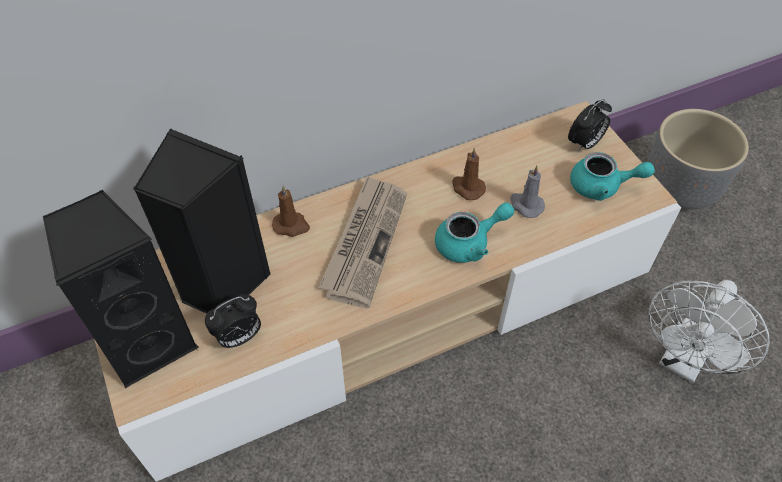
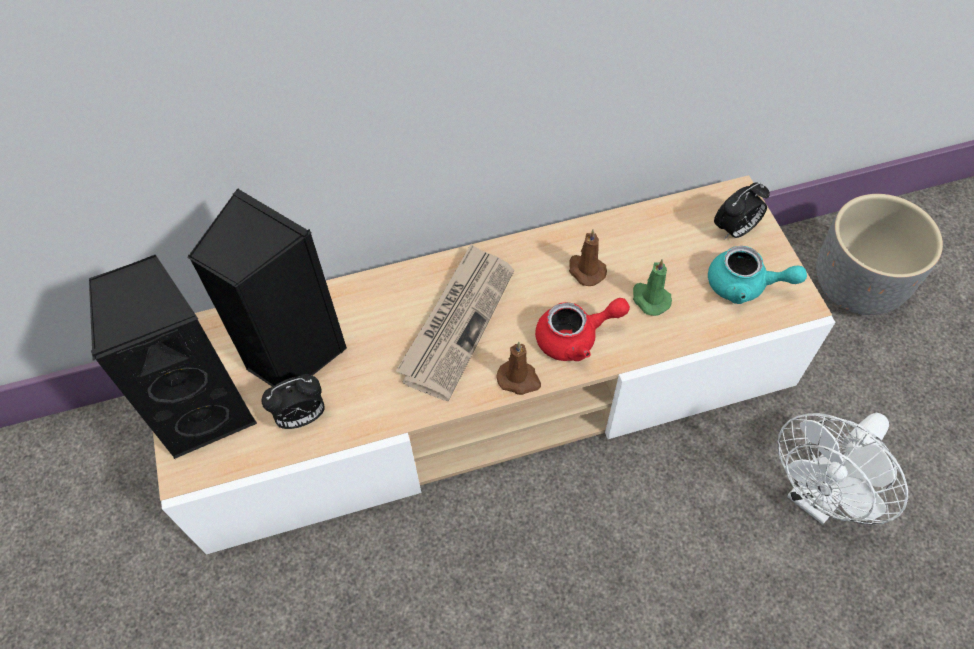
camera: 10 degrees right, 5 degrees up
(291, 225) = (378, 293): brown candle -> brown candle (519, 379)
(469, 243) = (575, 338): turquoise teapot -> red teapot
(525, 205) = (650, 298): grey candle -> green candle

